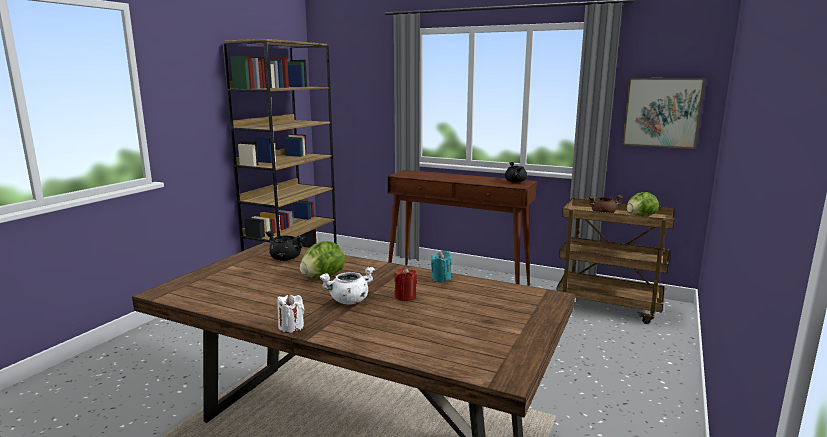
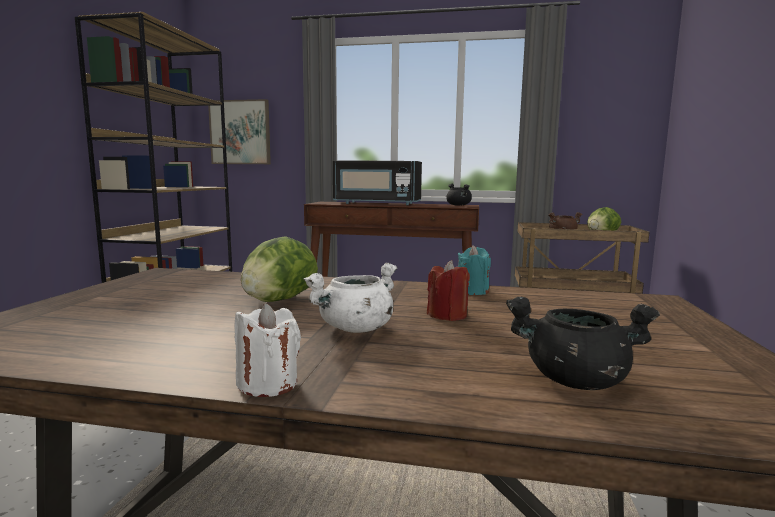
camera: 15 degrees left, 5 degrees down
(285, 259) = (198, 283): black cooking pot -> black cooking pot (574, 381)
(447, 176) = (377, 203): none -> black microwave
(662, 112) = (606, 126): picture -> picture (240, 132)

